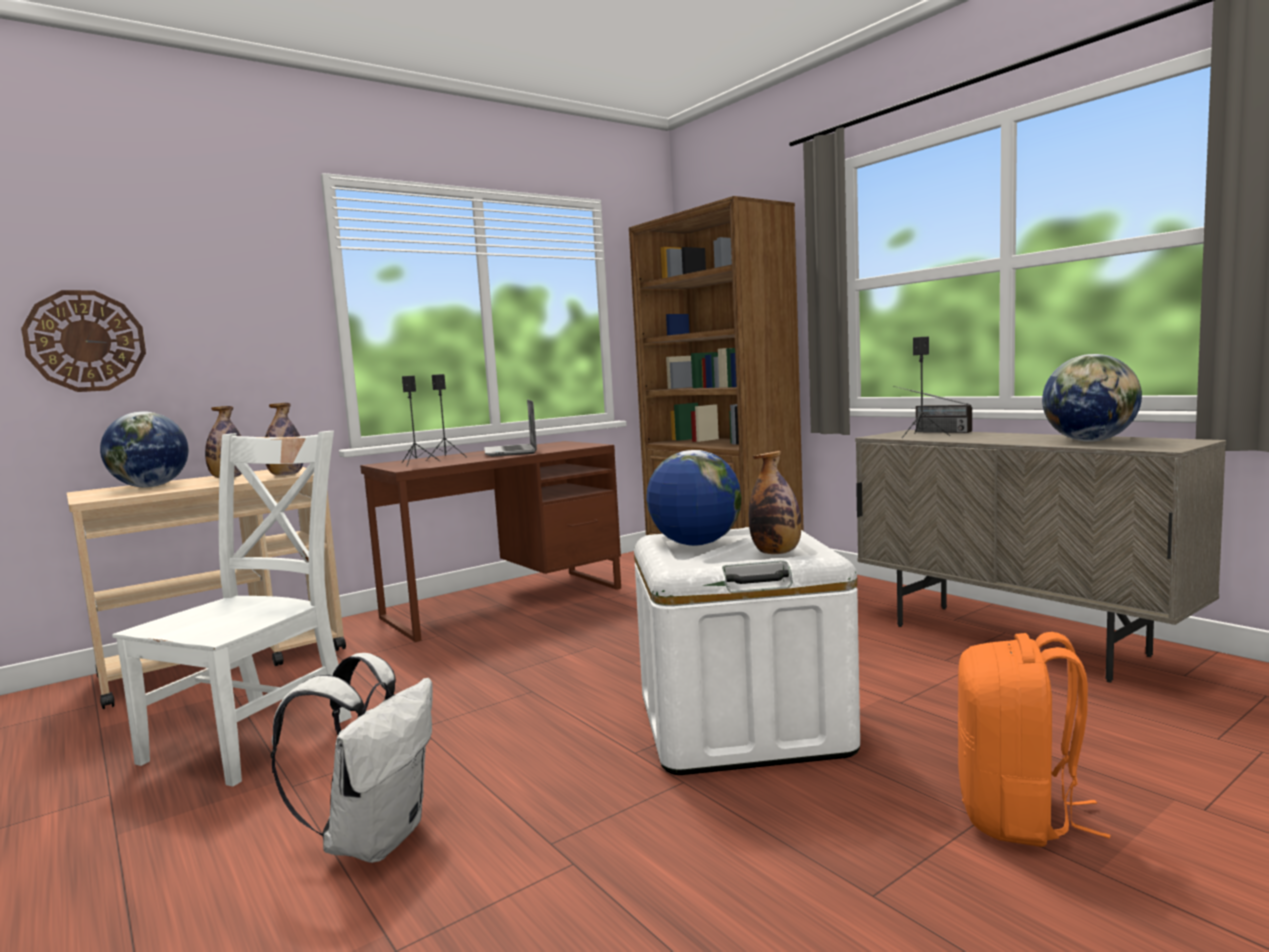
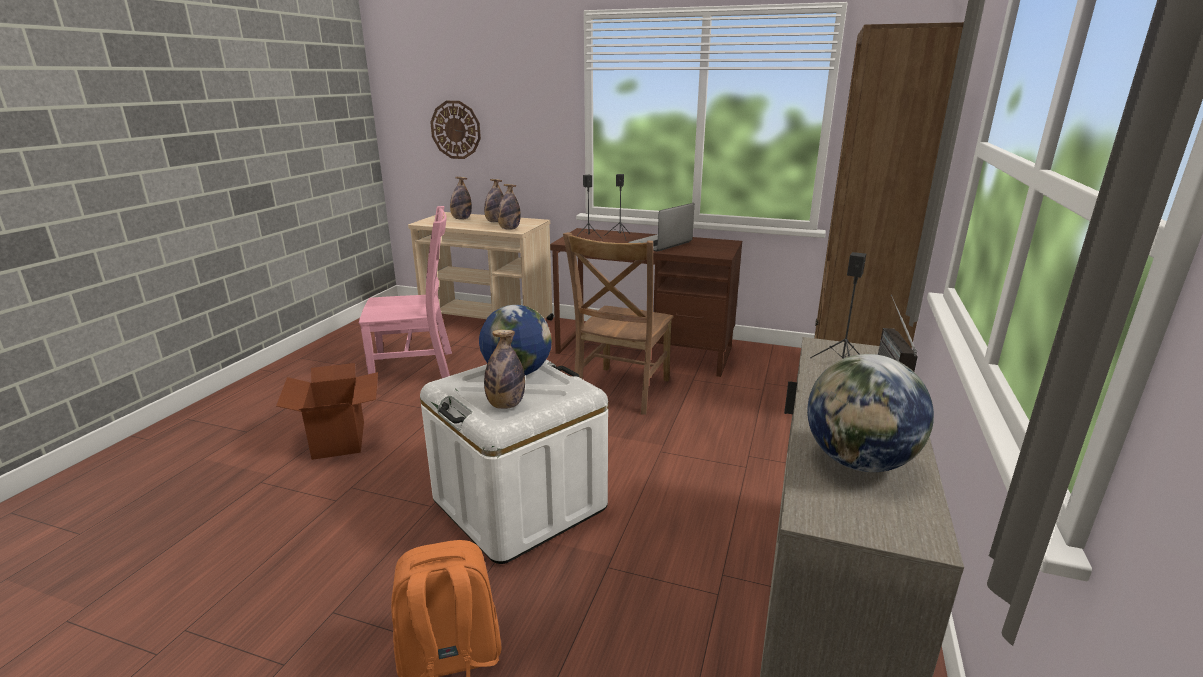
camera: 55 degrees right, 15 degrees up
(150, 487) = (461, 219): globe -> bottle
(256, 736) = (417, 368): white chair -> pink chair
(375, 838) = (340, 439): white backpack -> cardboard box
(575, 630) = (621, 391): none -> brown chair

